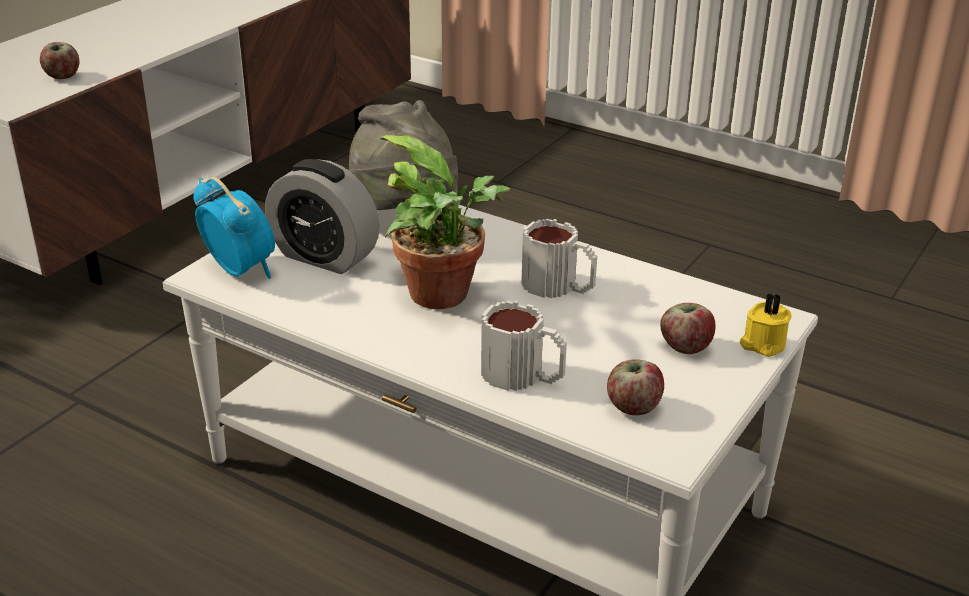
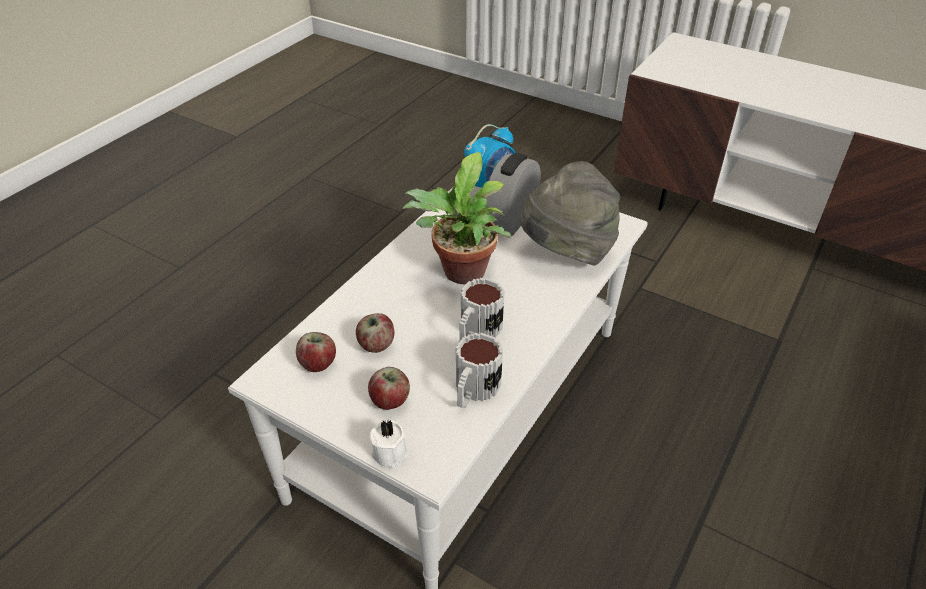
camera: 90 degrees right, 10 degrees up
(62, 77) = (707, 79): apple -> apple (376, 345)
(523, 376) = (361, 311): mug -> mug (474, 391)
(762, 344) = (390, 452): yellow candle -> white candle

